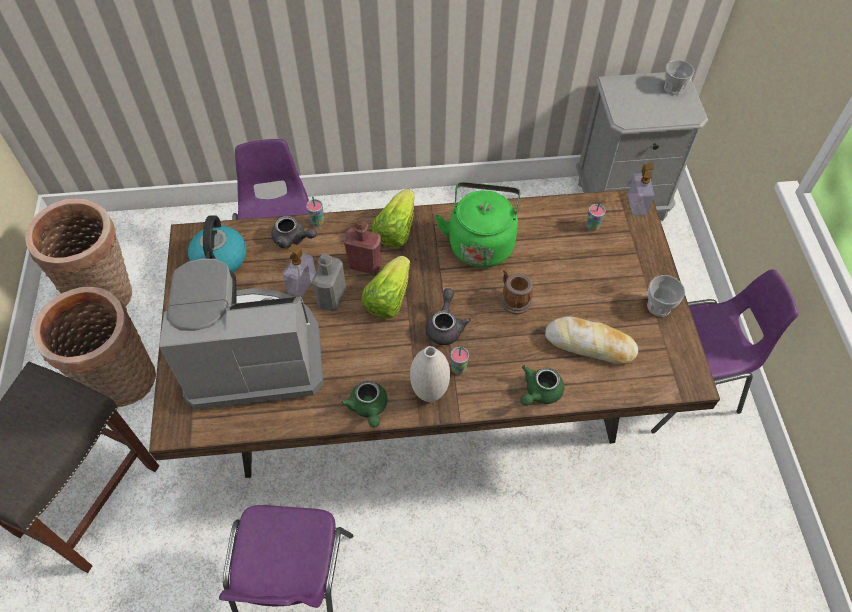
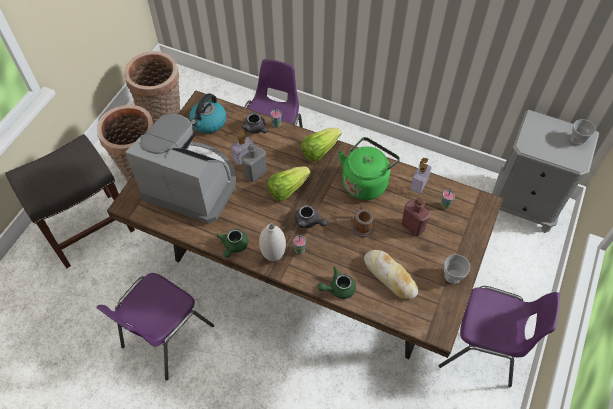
camera: 30 degrees right, 0 degrees up
(365, 265) = (287, 163): red bottle -> red bottle (412, 226)
(445, 326) = (309, 222): grey teapot -> grey teapot turned 90 degrees clockwise
(637, 204) = (486, 205): soap dispenser -> soap dispenser (419, 184)

